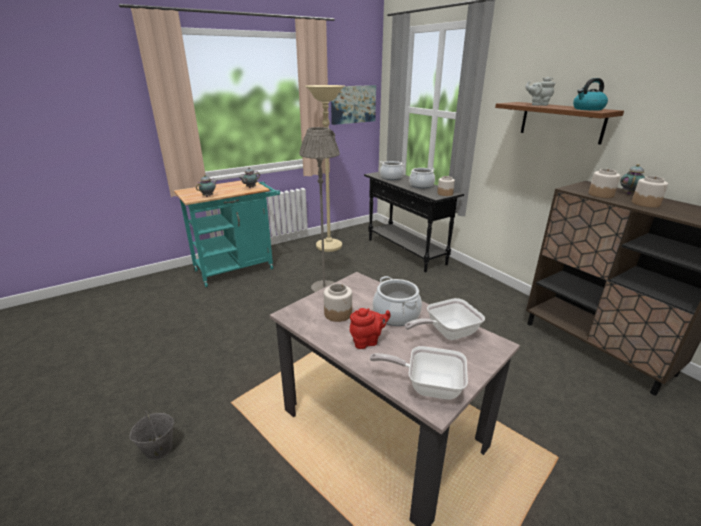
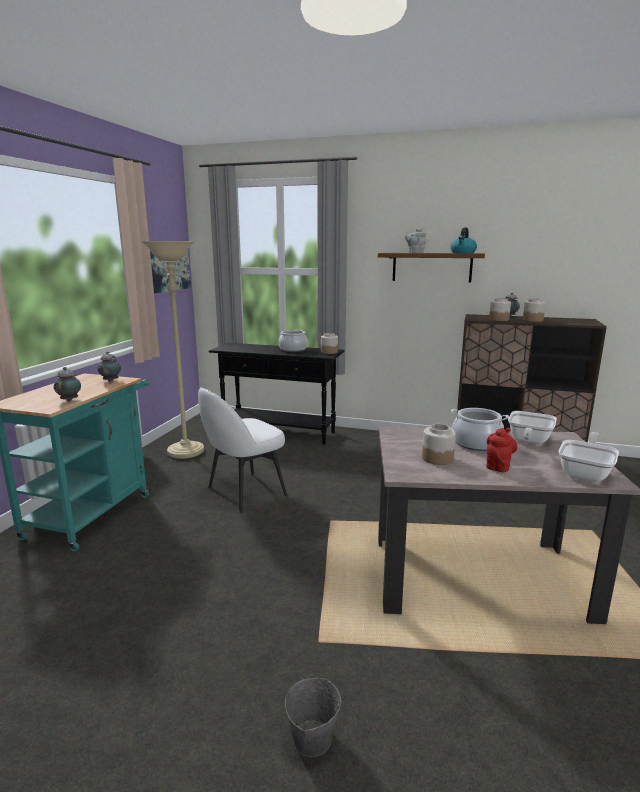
camera: 40 degrees left, 10 degrees down
(324, 287) = (244, 492): grey floor lamp -> white chair
(391, 178) = (247, 348): cooking pot -> none
(427, 385) = (586, 472): frying pan -> frying pan turned 150 degrees clockwise

